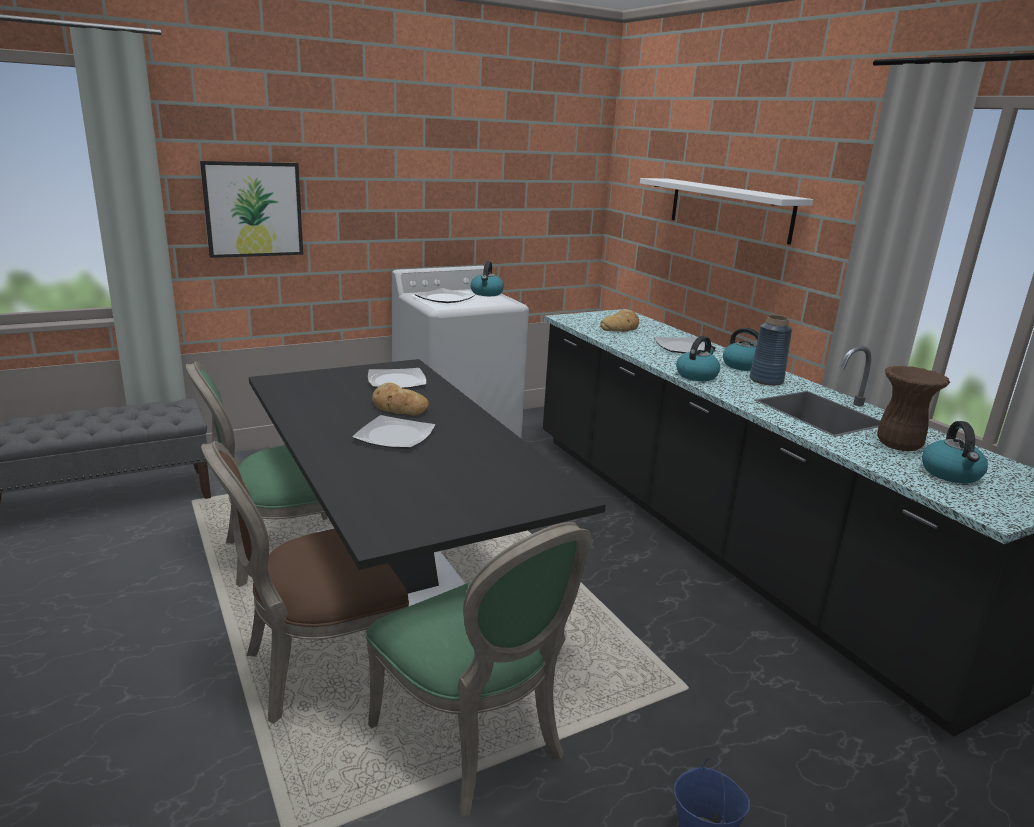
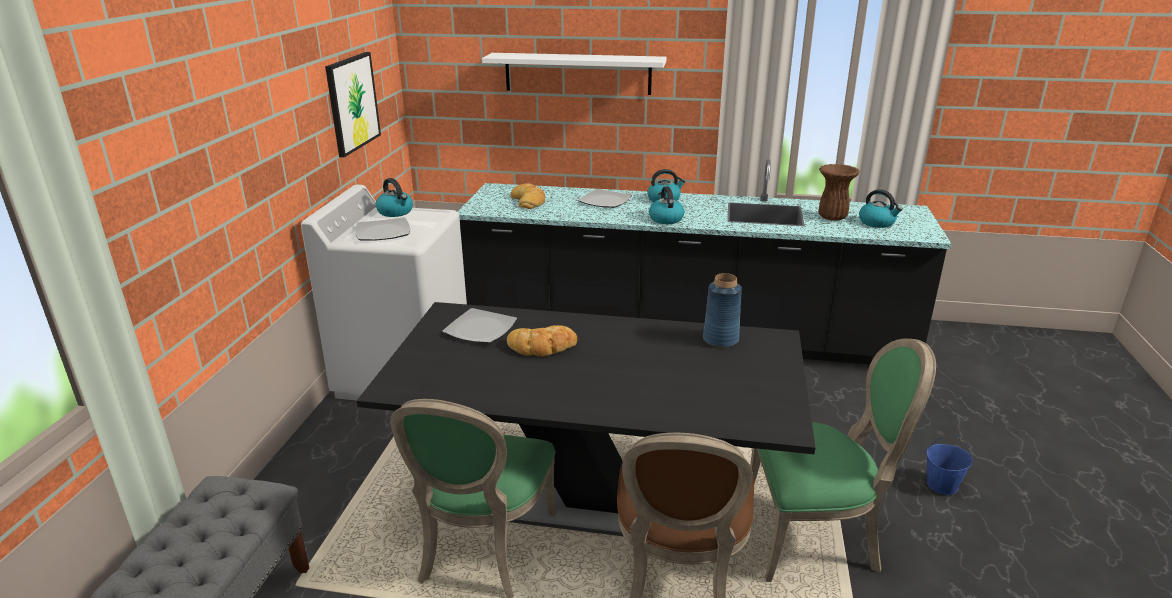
camera: 50 degrees left, 5 degrees up
(253, 209) = (173, 205): picture -> picture (352, 103)
(395, 436) = (607, 367): plate -> none
(766, 380) = (698, 205): blue vase -> blue vase (720, 339)

